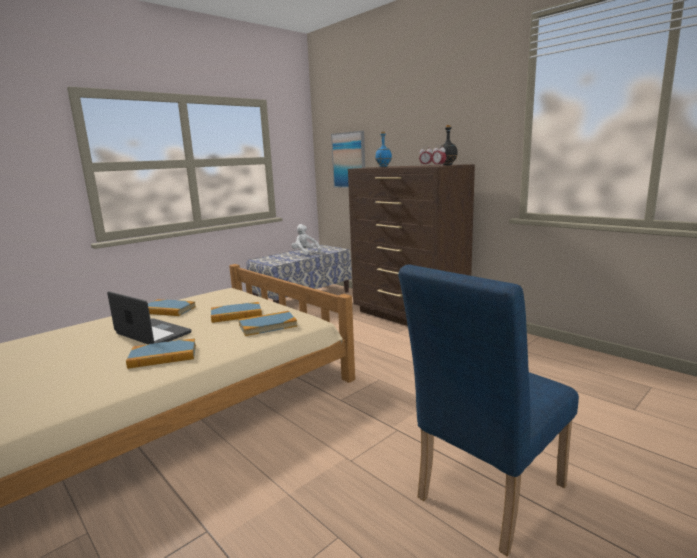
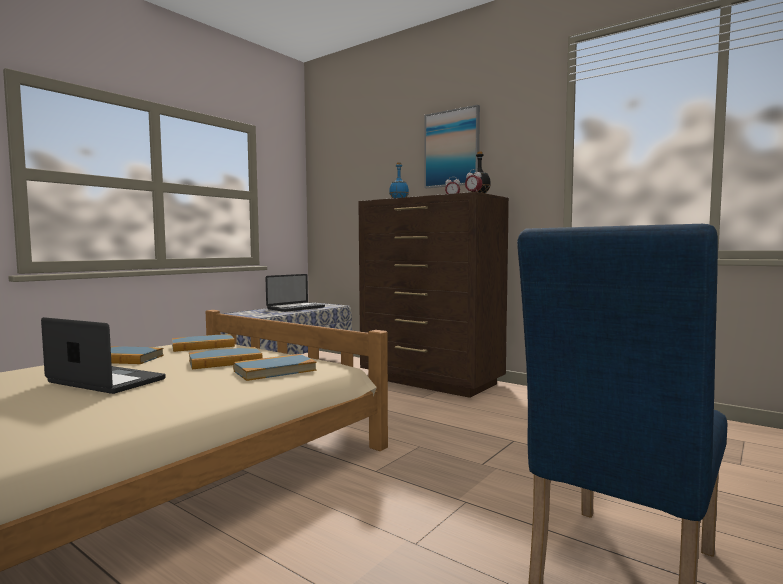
camera: 10 degrees left, 10 degrees down
(163, 356) = (128, 403): book -> book (203, 346)
(305, 253) = (296, 308): white plush toy -> laptop
(349, 160) = (352, 201): picture -> picture (452, 148)

